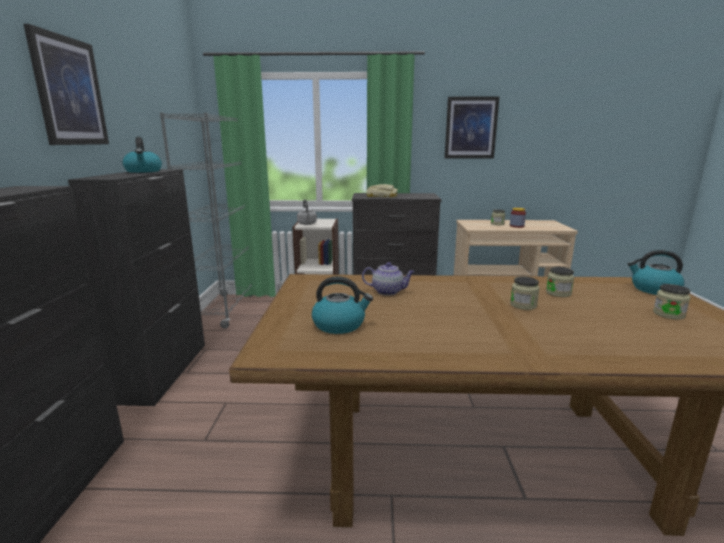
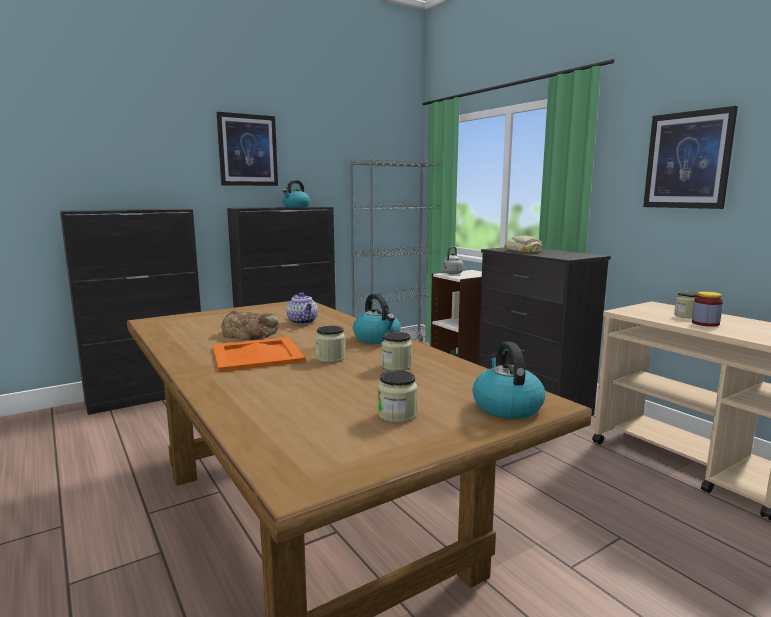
camera: 55 degrees right, 5 degrees down
(340, 324) = (213, 324): kettle -> kettle (377, 338)
(405, 316) = (250, 333): none -> bread
(491, 325) = (258, 355): none -> orange tray

